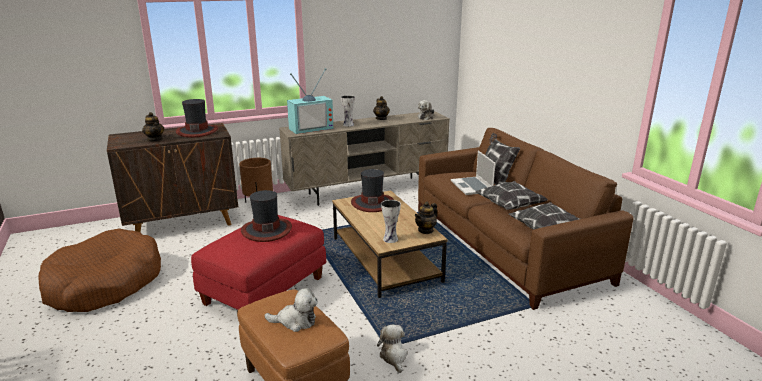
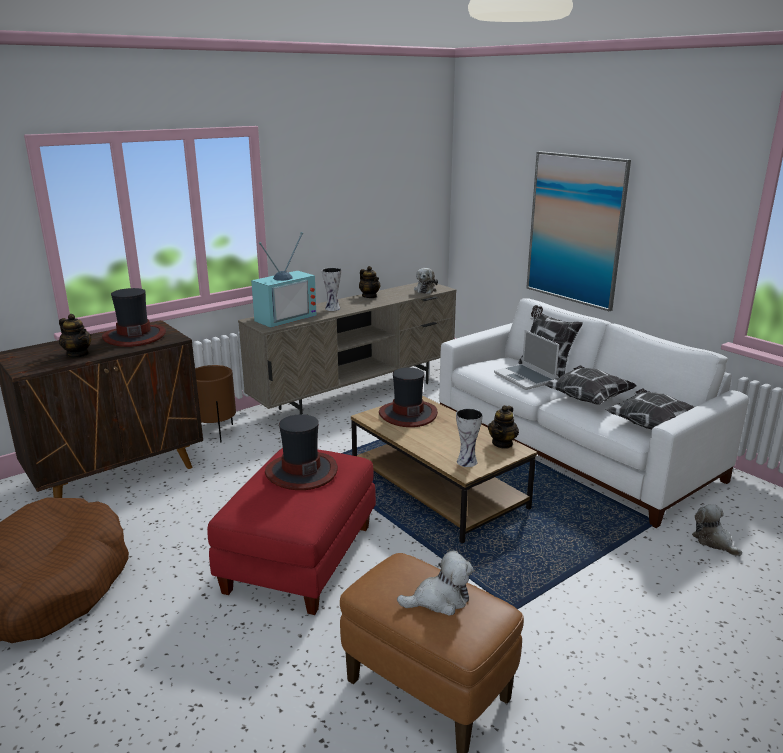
camera: 15 degrees left, 0 degrees up
(394, 357) = (530, 622): plush toy -> plush toy (714, 541)
(504, 244) = (571, 447): brown sofa -> white sofa
(533, 76) = (575, 229): none -> picture

